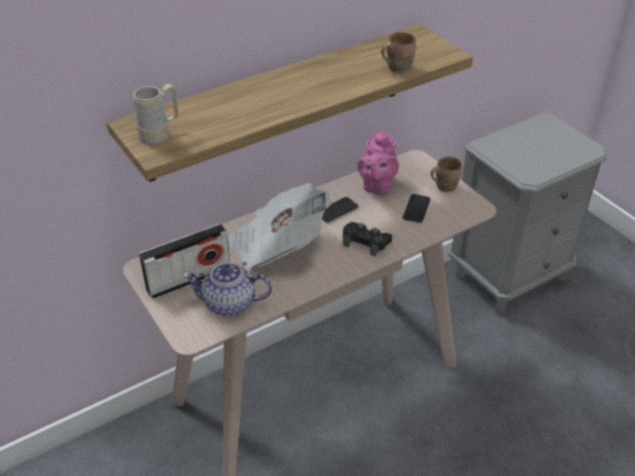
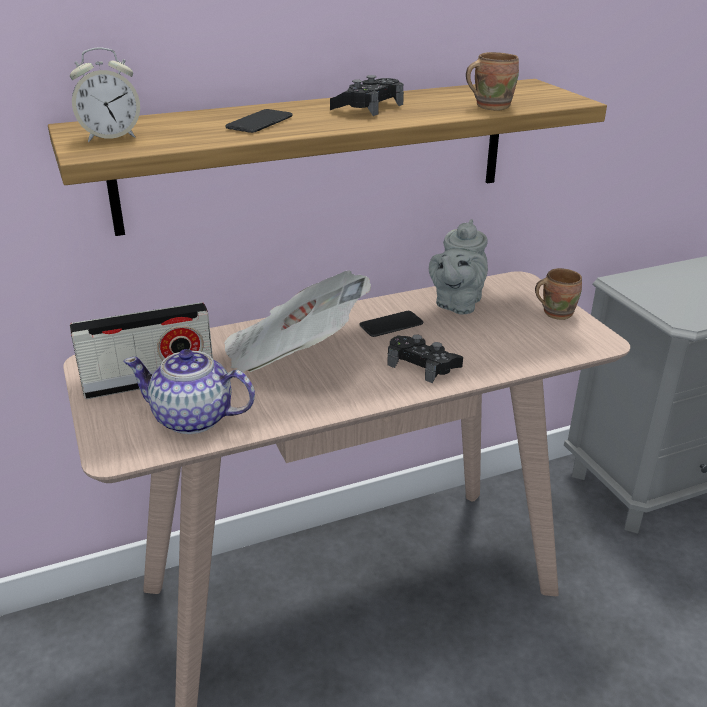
camera: 10 degrees right, 10 degrees down
(160, 135) = (110, 137): beige mug -> alarm clock
(316, 78) = (368, 107): none -> black game controller
(377, 186) = (456, 304): pink teapot -> grey teapot
(416, 209) = (508, 334): phone -> phone (259, 122)

